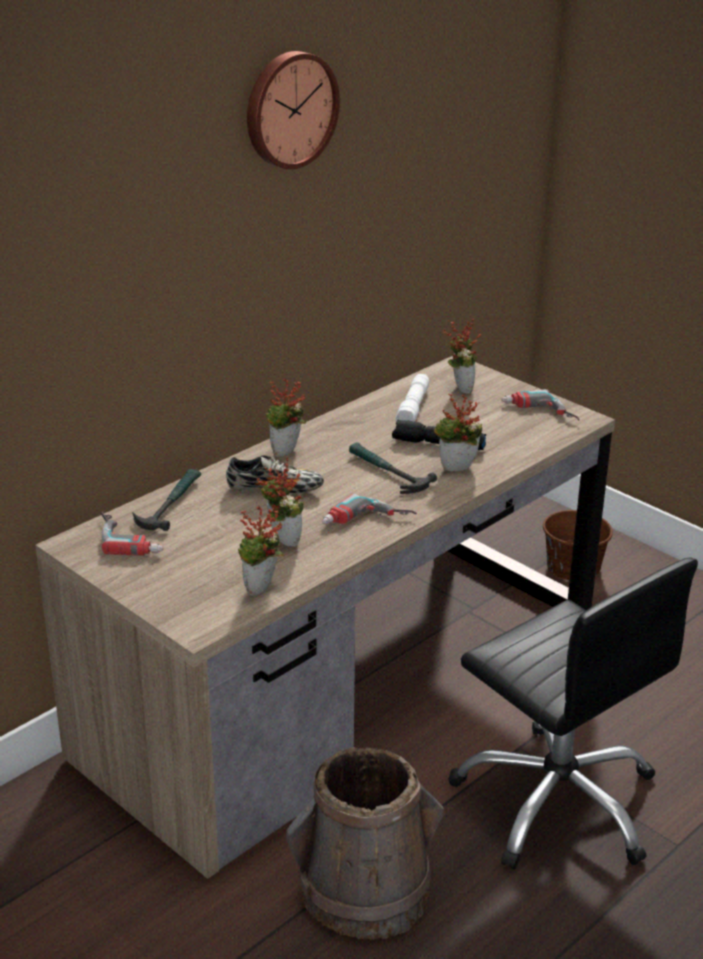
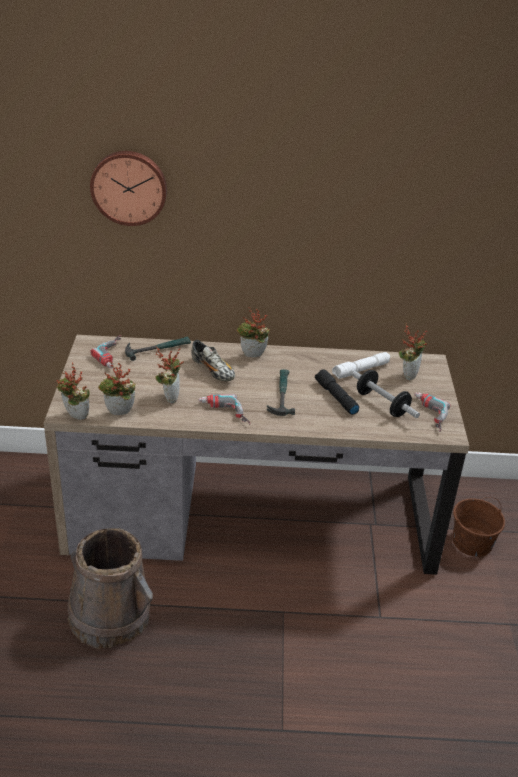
camera: 45 degrees right, 5 degrees up
(289, 109) = (304, 136): wall clock -> wall clock (129, 187)
(456, 470) = (319, 417): potted plant -> potted plant (74, 417)
(487, 427) = (382, 404): none -> dumbbell
(558, 801) = (258, 653): black office chair -> none

